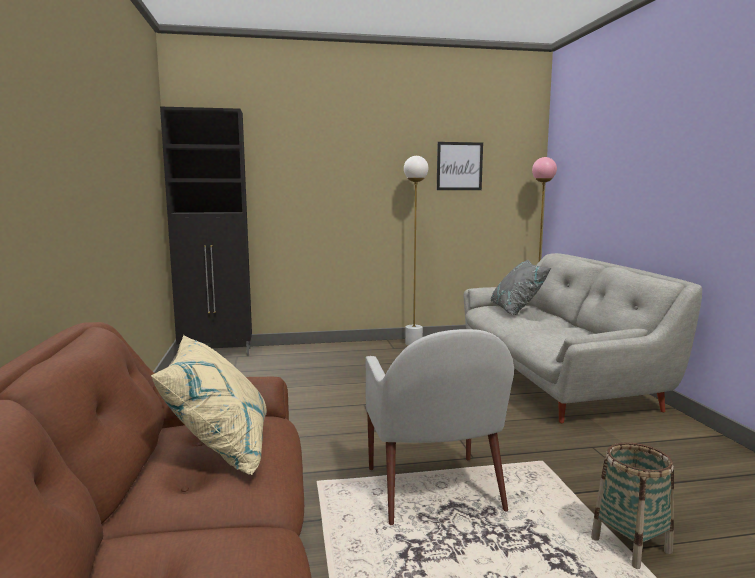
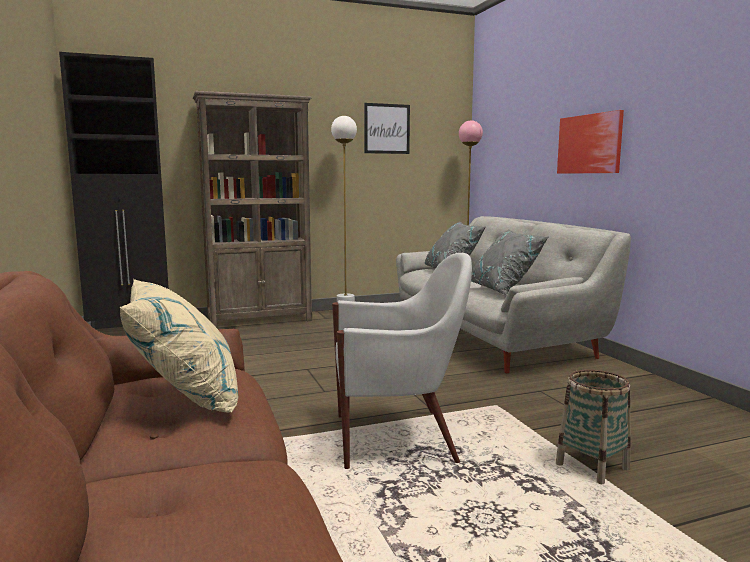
camera: 10 degrees left, 0 degrees up
(333, 348) = (260, 320): none -> brown bookcase
(434, 490) = (397, 438): white armchair -> white armchair turned 75 degrees counterclockwise
(564, 336) = (503, 290): none -> grey pillow
(662, 187) = (589, 144): none -> picture

